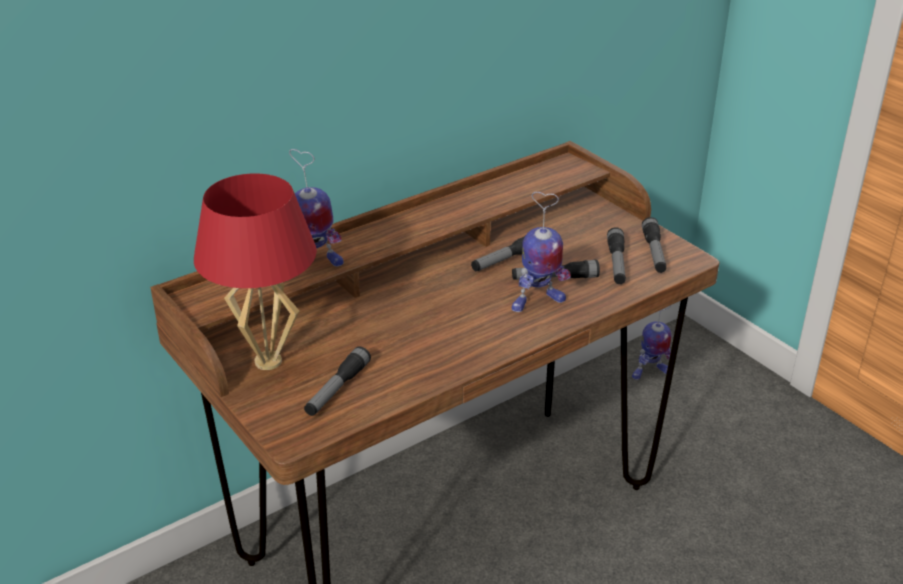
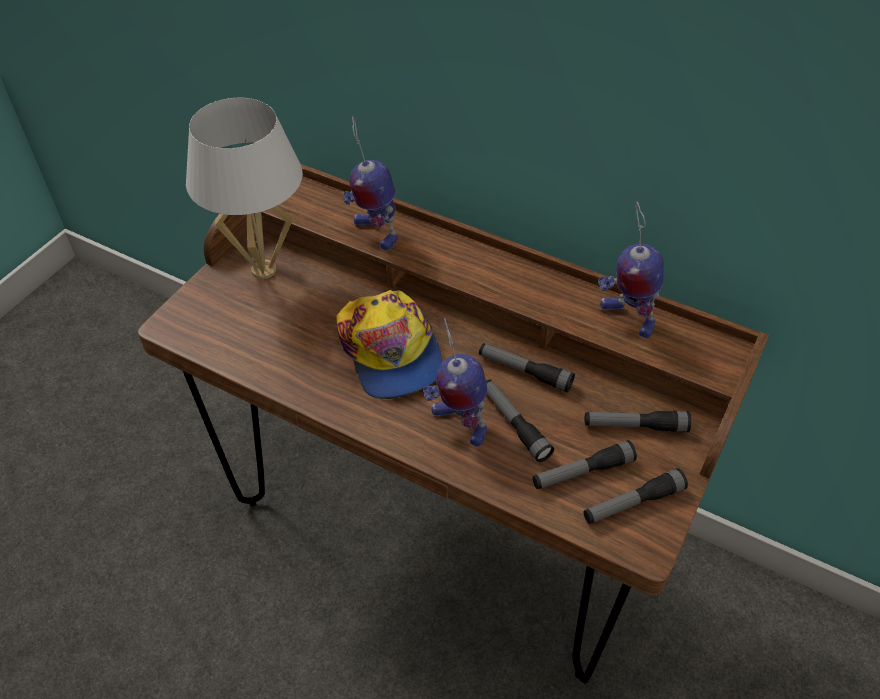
camera: 65 degrees right, 15 degrees up
(268, 362) = (263, 270): red table lamp -> white table lamp
(337, 389) = (245, 327): flashlight -> flashlight (635, 426)
(436, 315) = (390, 352): none -> cap
(650, 373) = (775, 631): toy robot -> toy robot (626, 317)

